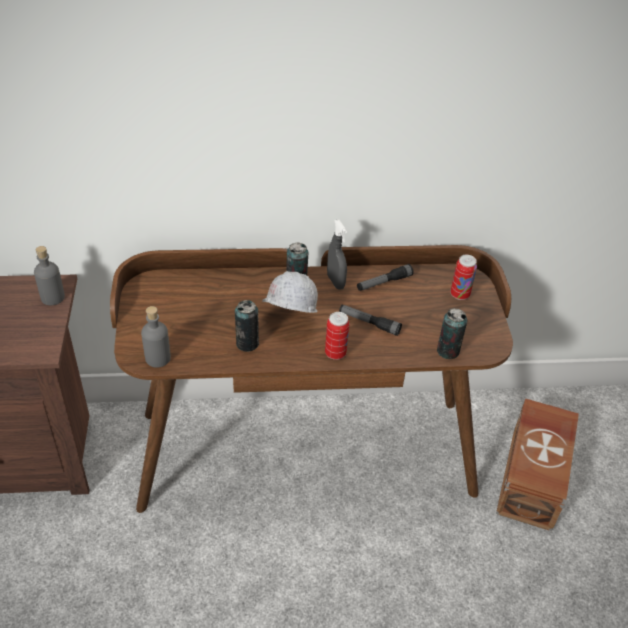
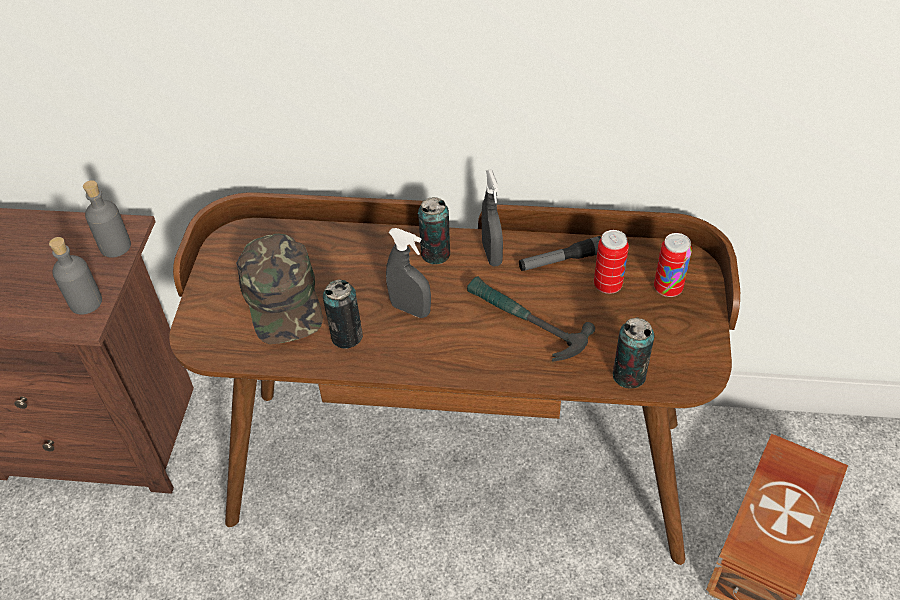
camera: 15 degrees right, 5 degrees up
(158, 358) = (223, 347): grey bottle -> grey bottle (86, 302)
(194, 322) = (283, 298): none -> green cap
(288, 322) = (410, 309): white hard hat -> grey spray bottle
(335, 353) = (464, 363): can -> can (607, 285)
(369, 323) = (524, 321): flashlight -> hammer

